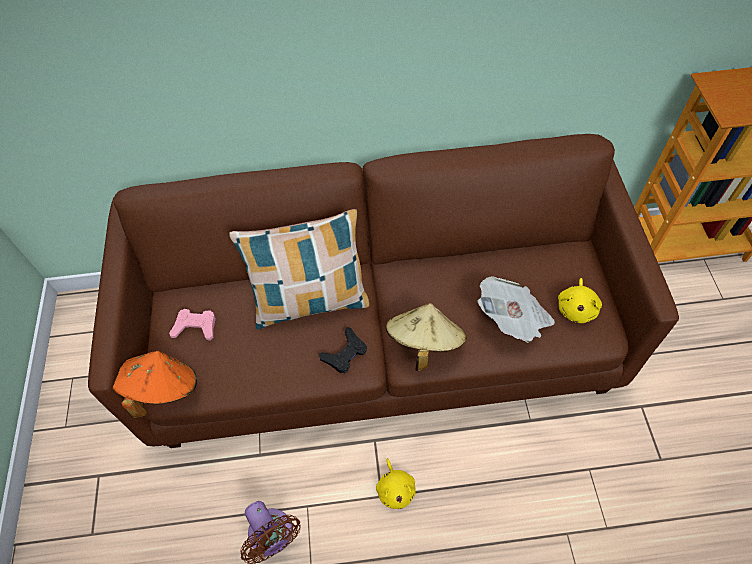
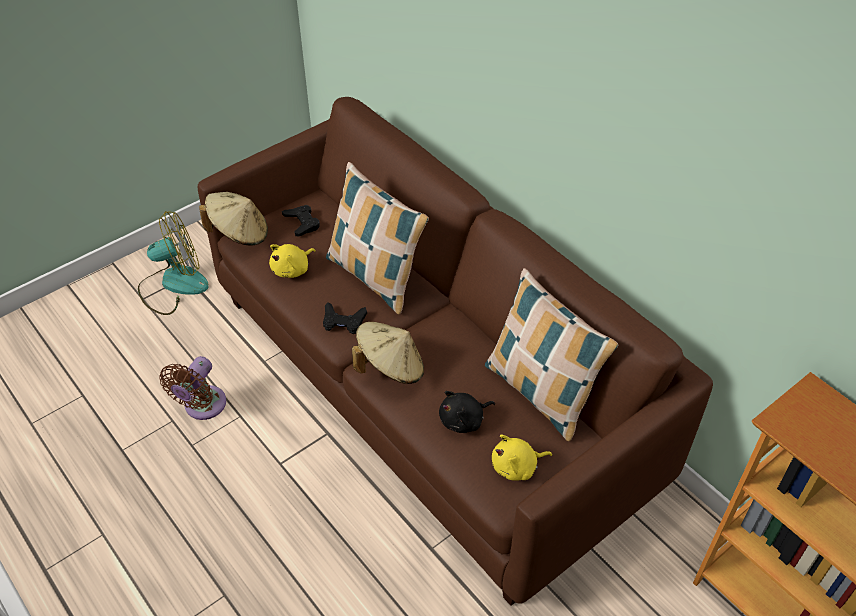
camera: 55 degrees right, 10 degrees down
(99, 494) = (173, 285): none -> fan
(161, 389) = (239, 233): orange hat -> beige hat
(195, 327) = (302, 223): pink game controller -> black game controller
(395, 489) = (293, 471): yellow plush toy -> yellow plush toy (292, 269)
(513, 319) = (464, 420): newspaper -> black plush toy
(515, 254) = (540, 392): none -> pillow

